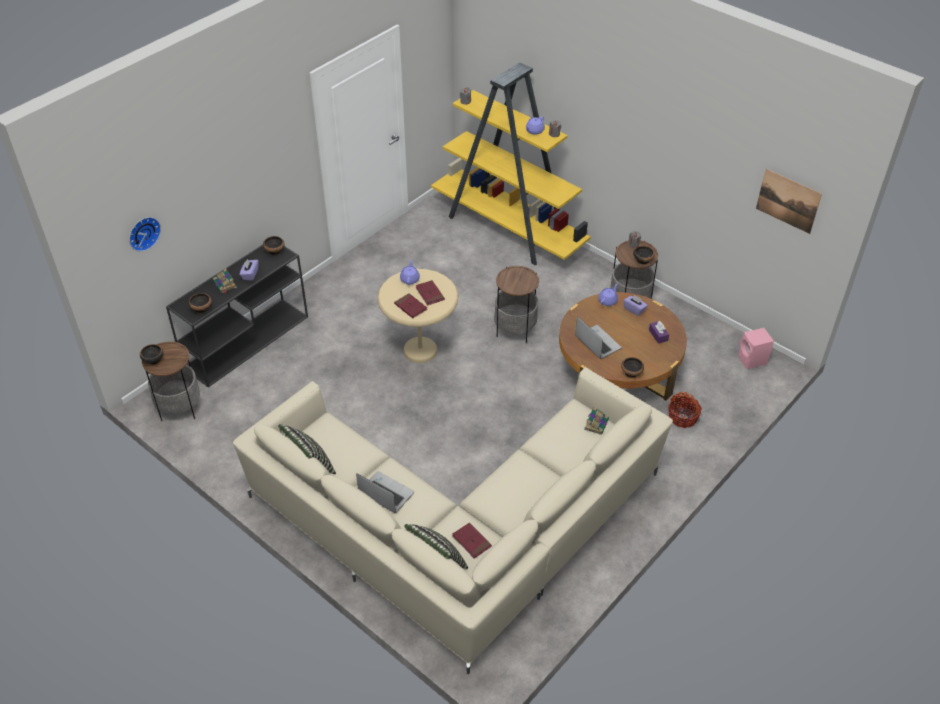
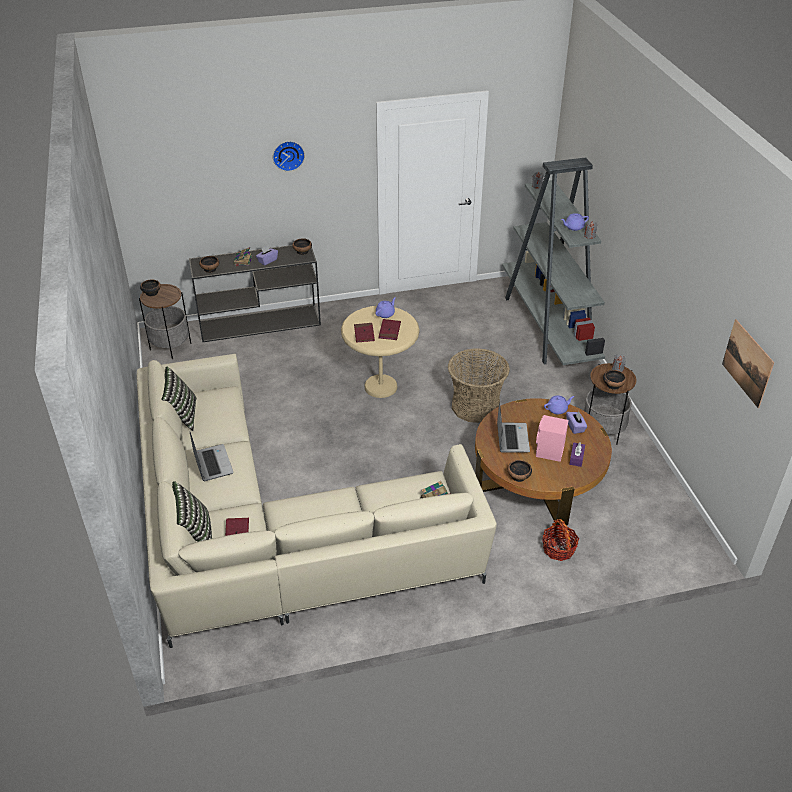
camera: 35 degrees right, 5 degrees down
(143, 233) = (176, 183): wall clock -> wall clock (288, 155)
(508, 229) = (548, 327): yellow bookcase -> grey bookcase
(515, 329) = (475, 406): side table -> basket
(752, 360) = (680, 535): pink speaker -> pink speaker (549, 452)

